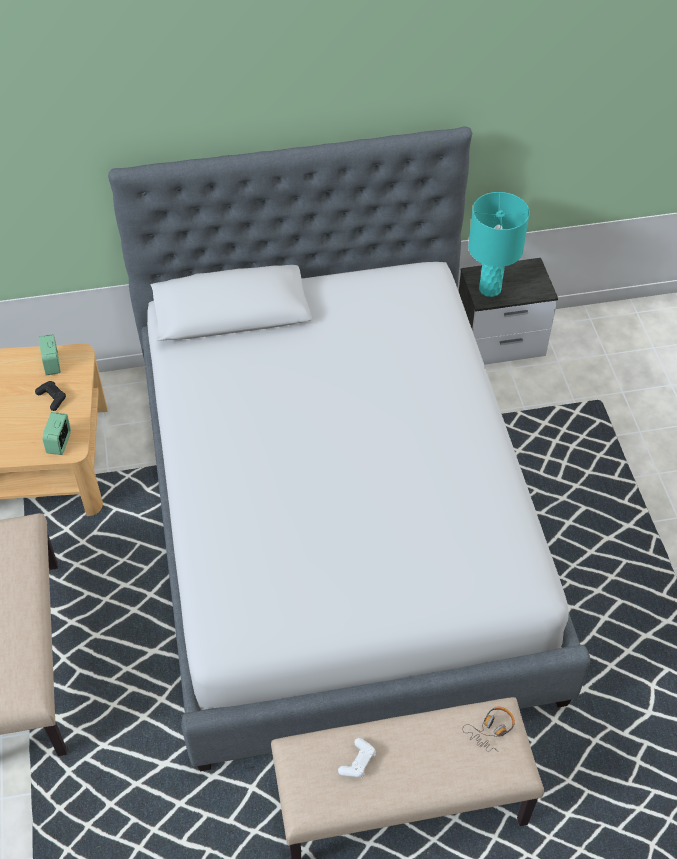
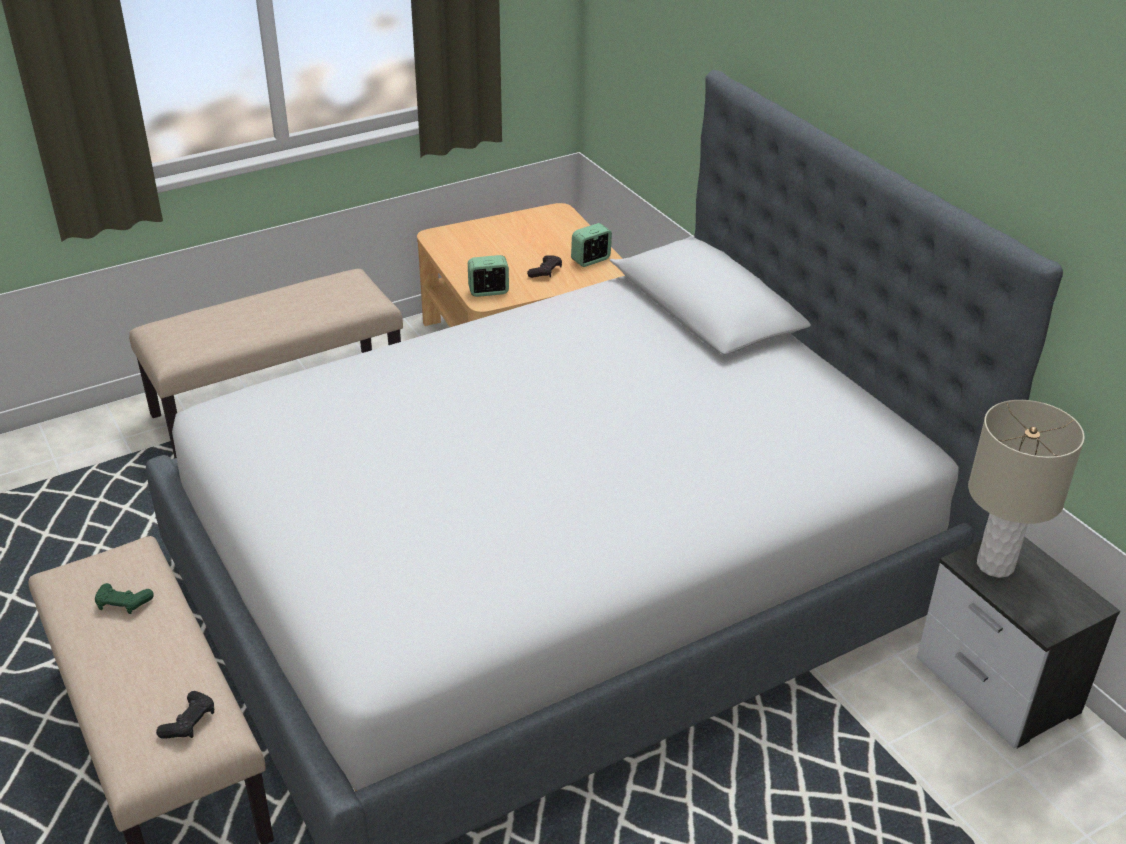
camera: 70 degrees right, 15 degrees down
(358, 762) = (123, 604): white game controller -> green game controller
(490, 289) = (996, 565): turquoise table lamp -> beige table lamp
(491, 730) = (189, 722): headphones -> black game controller

